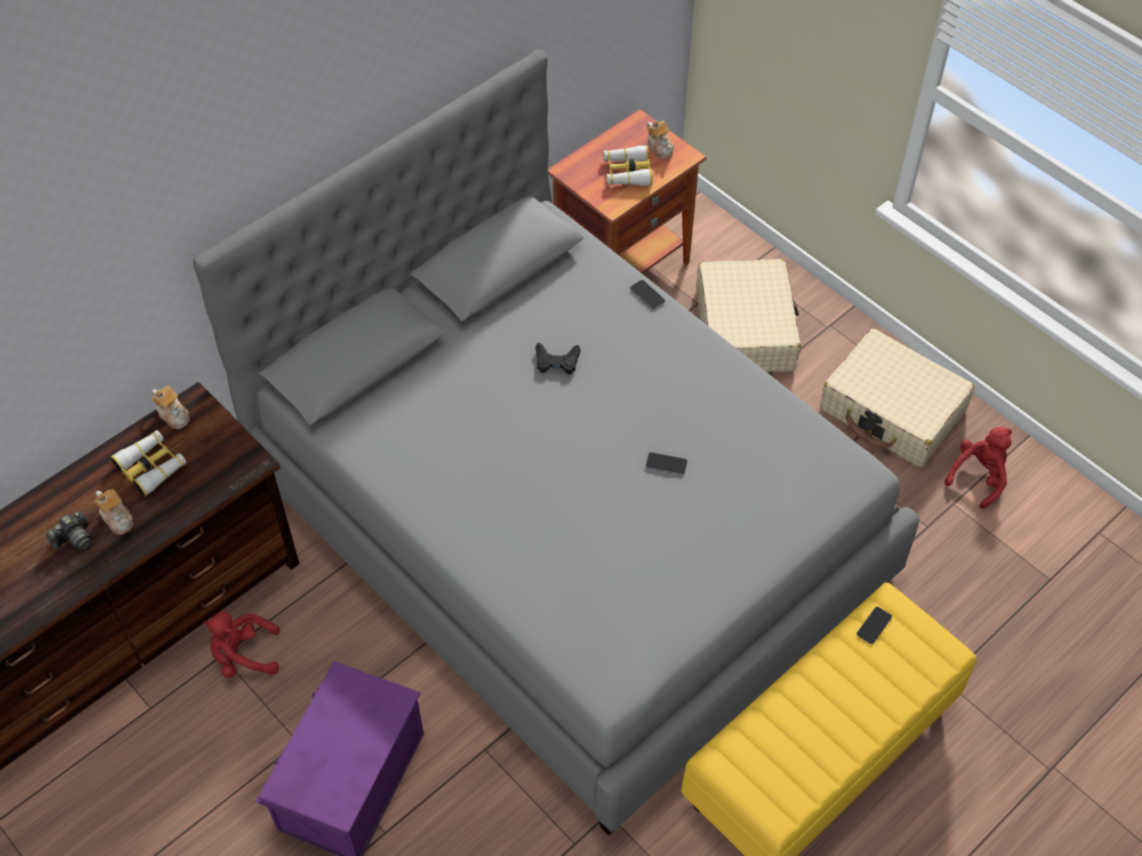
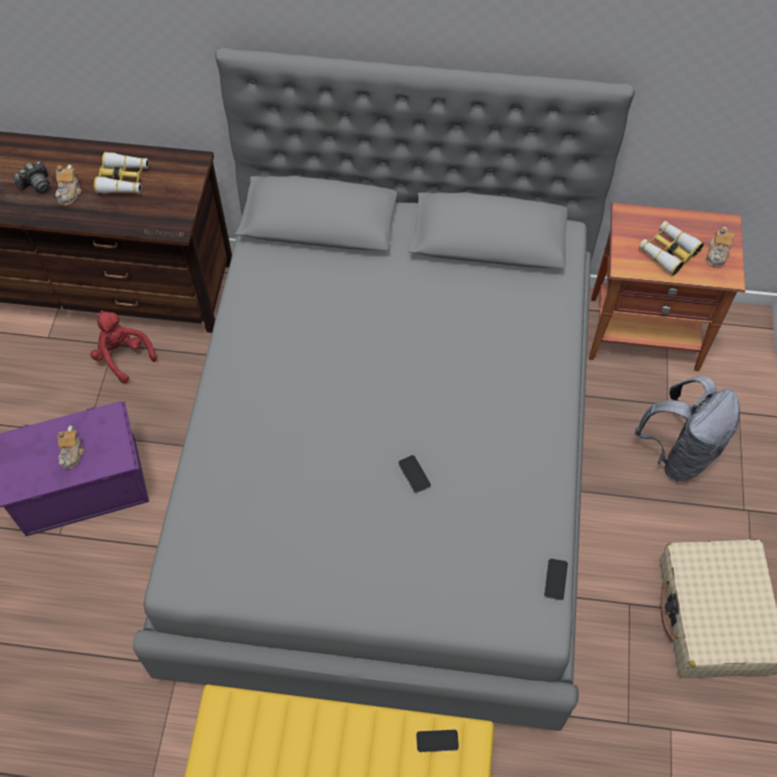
camera: 50 degrees right, 5 degrees up
(75, 539) = (36, 184): camera -> camera turned 45 degrees counterclockwise
(174, 415) = (174, 160): teapot -> teapot (72, 453)
(557, 362) = (439, 336): black game controller -> none
(647, 295) = (561, 348): phone -> phone (555, 579)
(745, 329) = (678, 453): beige suitcase -> grey backpack
(978, 477) = (717, 732): red plush toy -> none

